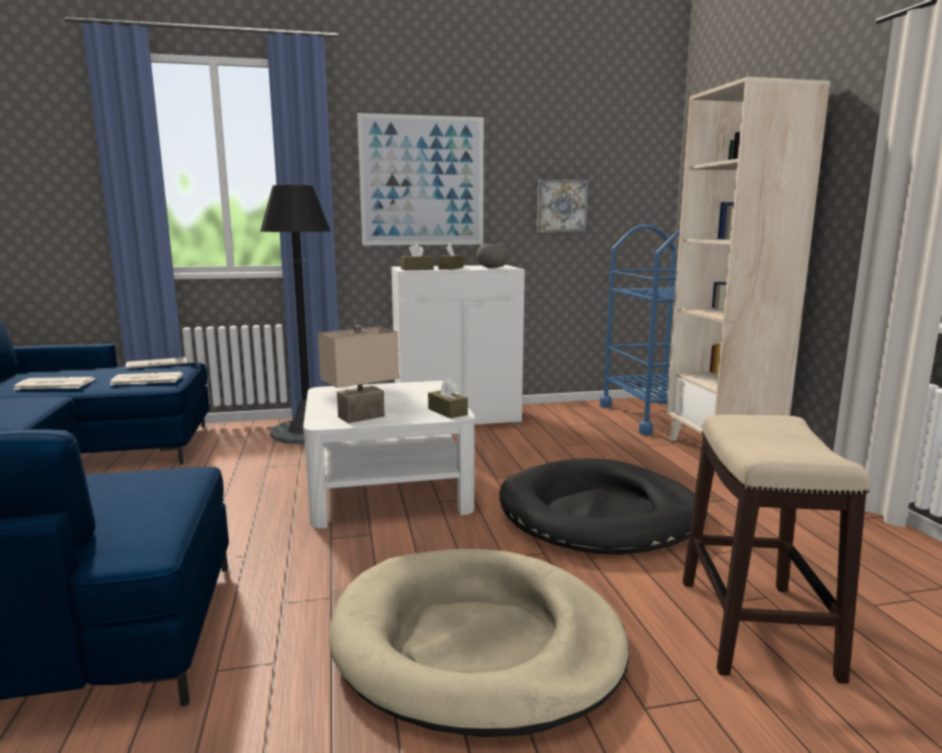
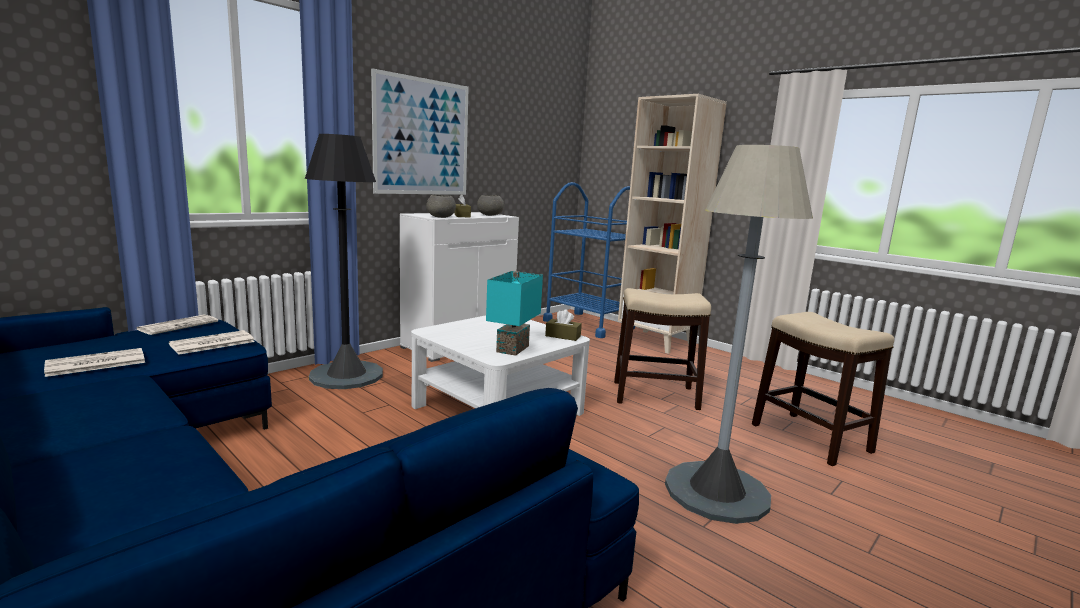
camera: 35 degrees left, 0 degrees up
(361, 417) = (514, 349): beige table lamp -> turquoise table lamp
(417, 269) = (441, 217): brown tissue box -> grey bowl
(476, 644) = (716, 491): beige dog bed -> grey floor lamp
(561, 206) = (516, 165): picture -> none
(600, 514) = (656, 395): black dog bed -> stool

